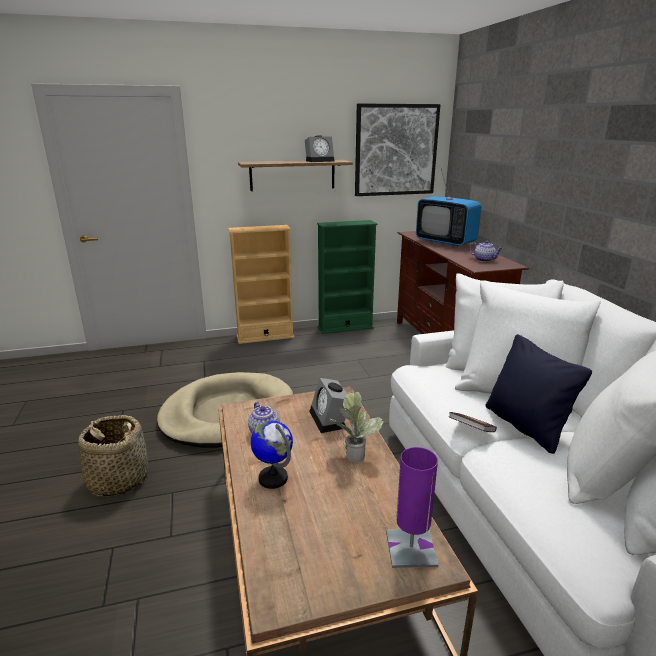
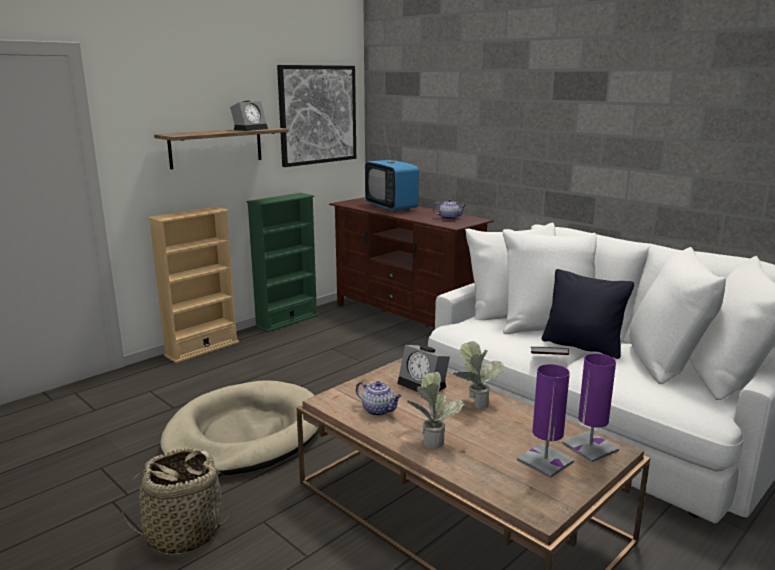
camera: 30 degrees left, 5 degrees down
(273, 478) = (433, 440): globe -> potted plant
(346, 545) = (545, 461): none -> purple table lamp
(445, 242) = (391, 207): television -> television turned 45 degrees clockwise

